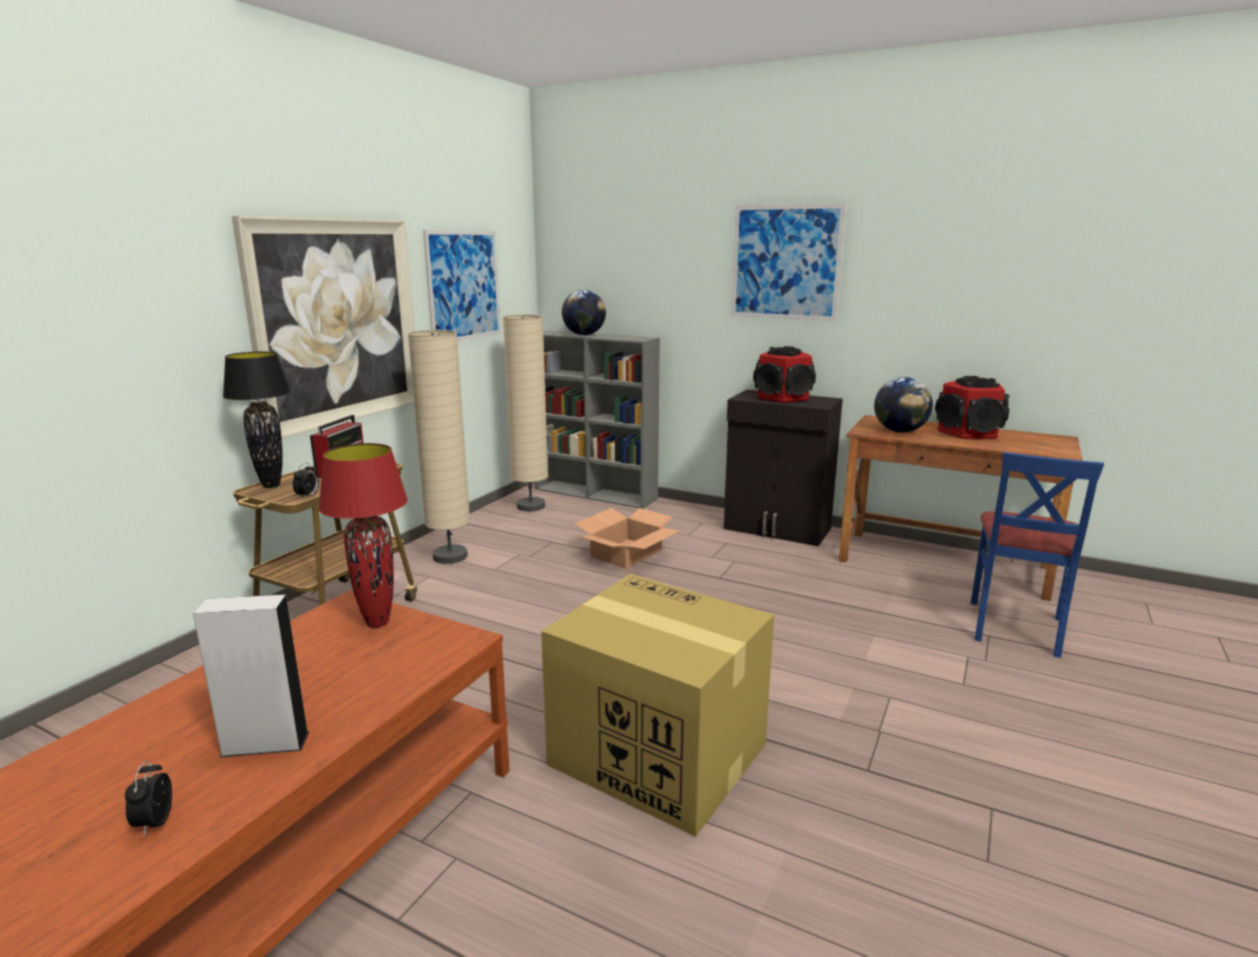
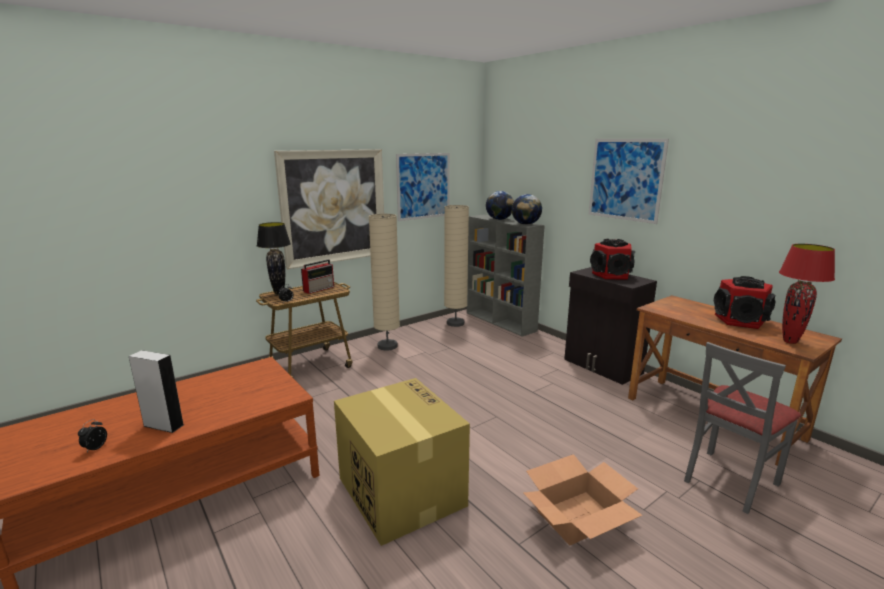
camera: 25 degrees right, 0 degrees up
(378, 622) = (265, 377): red table lamp -> red table lamp (790, 341)
(626, 553) = (487, 364): cardboard box -> cardboard box (578, 517)
(900, 431) = (681, 312): globe -> globe (526, 224)
(1015, 627) = (729, 480): blue chair -> grey chair

